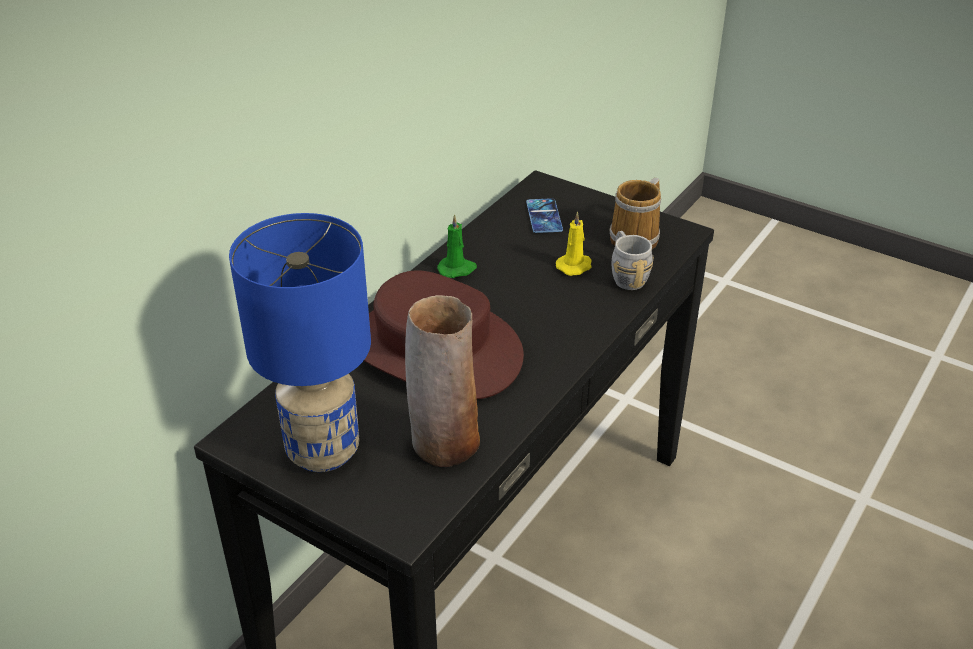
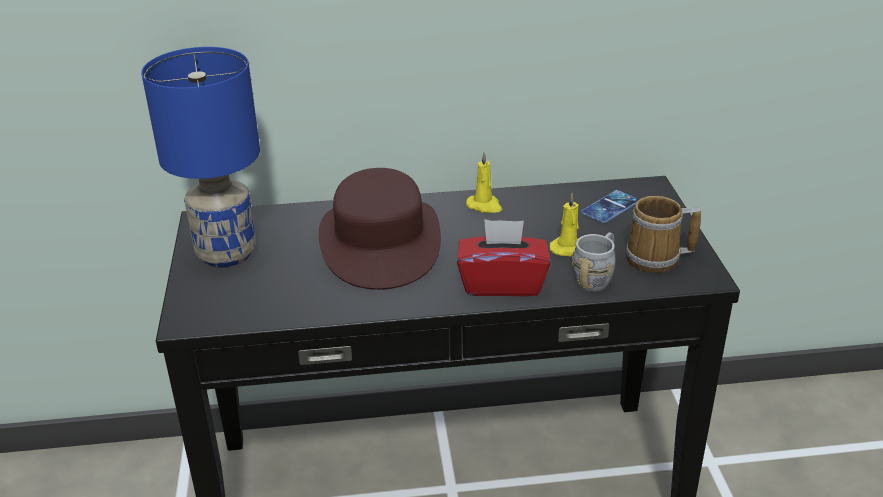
camera: 50 degrees right, 5 degrees down
(444, 445) = (285, 295): vase -> none
(457, 269) = (485, 206): green candle -> yellow candle
(578, 321) = (502, 283): none -> red tissue box

